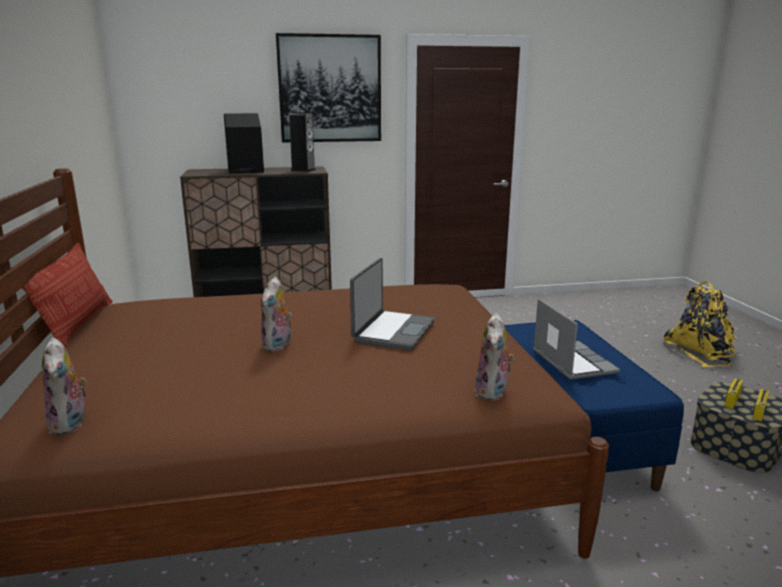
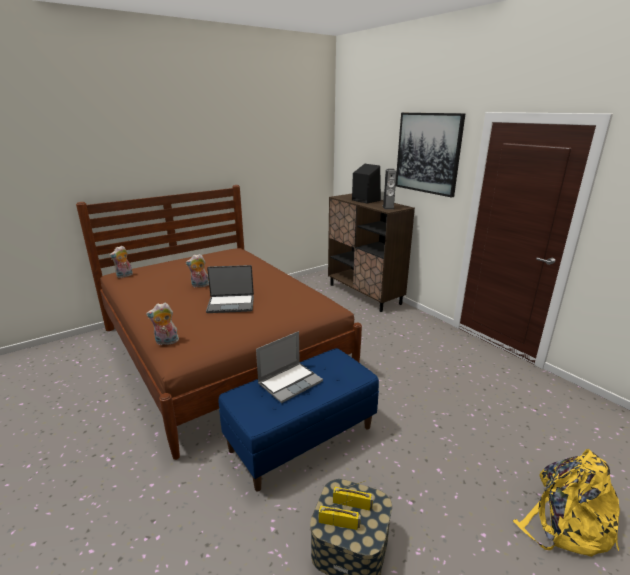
camera: 65 degrees right, 5 degrees up
(78, 325) = (212, 251): pillow -> none

